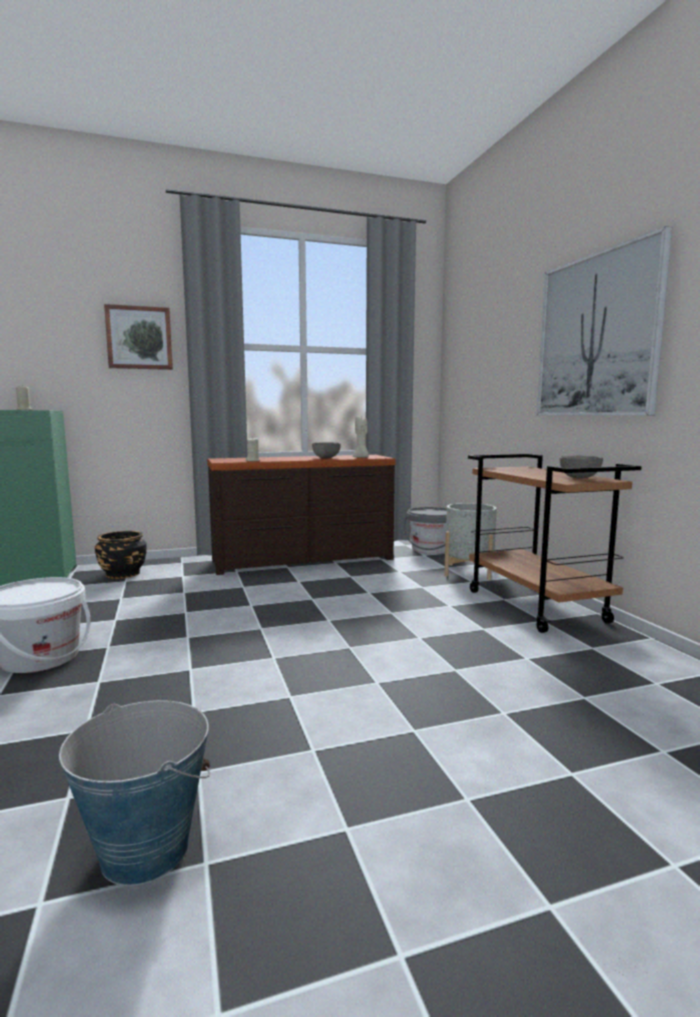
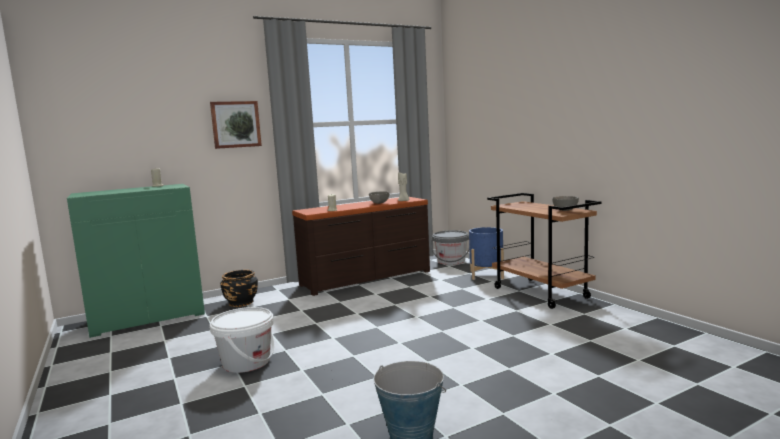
camera: 10 degrees left, 0 degrees up
(469, 572) = (486, 275): grey planter -> blue planter
(597, 336) = (565, 119): picture -> none

